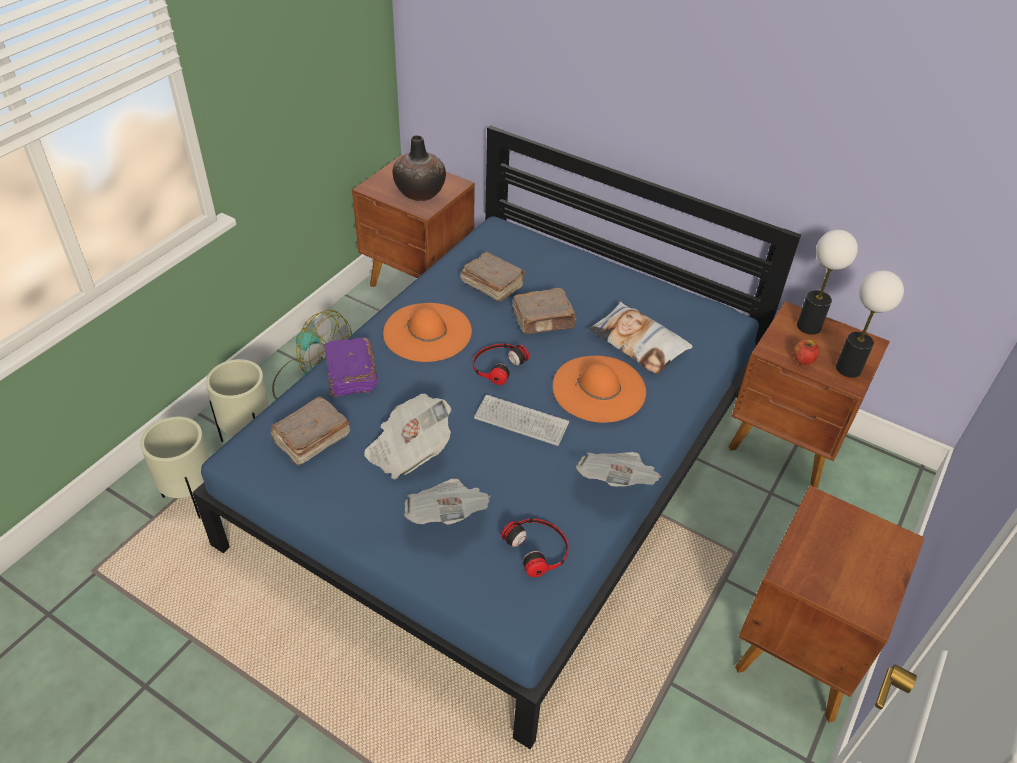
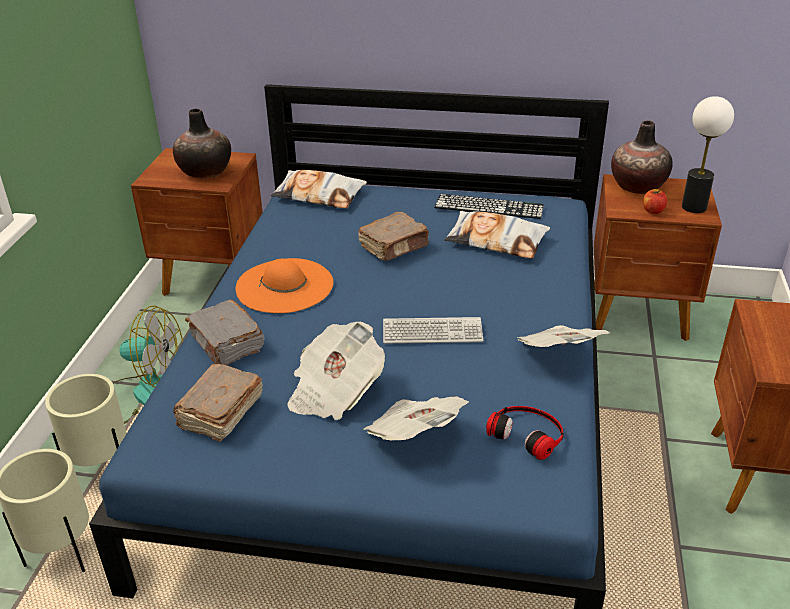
camera: 20 degrees left, 10 degrees down
(350, 376) = (227, 344): purple book -> grey book
(492, 285) = (323, 232): brown book -> none
(497, 365) = (375, 293): headphones -> none
(511, 242) = (319, 195): none -> pillow
(599, 388) = (487, 285): orange hat -> none
(657, 302) = (489, 206): none -> keyboard
(808, 326) = (637, 186): table lamp -> vase

